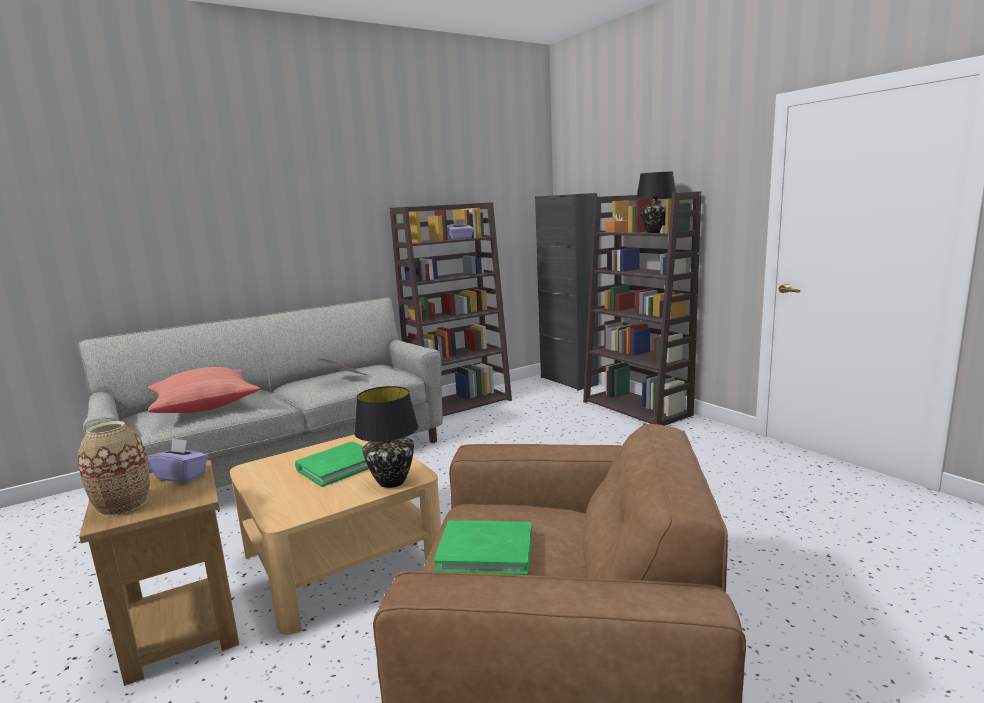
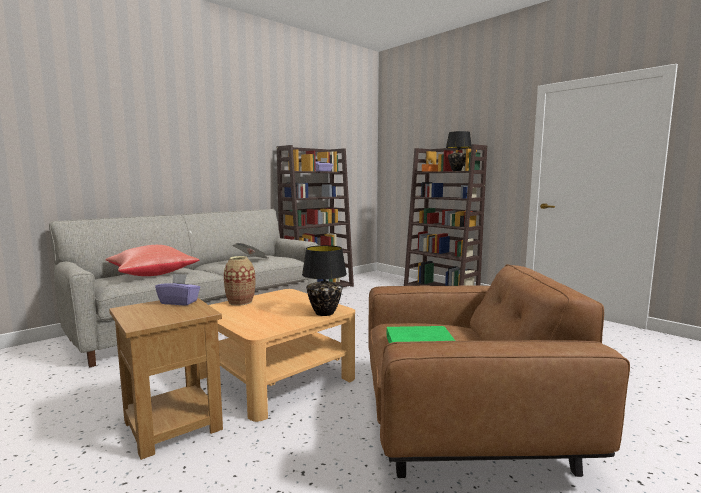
camera: 10 degrees left, 5 degrees down
(123, 505) = (146, 316): vase -> vase (240, 302)
(338, 467) = (278, 306): green book -> none
(568, 381) = (387, 276): black cabinet -> none

